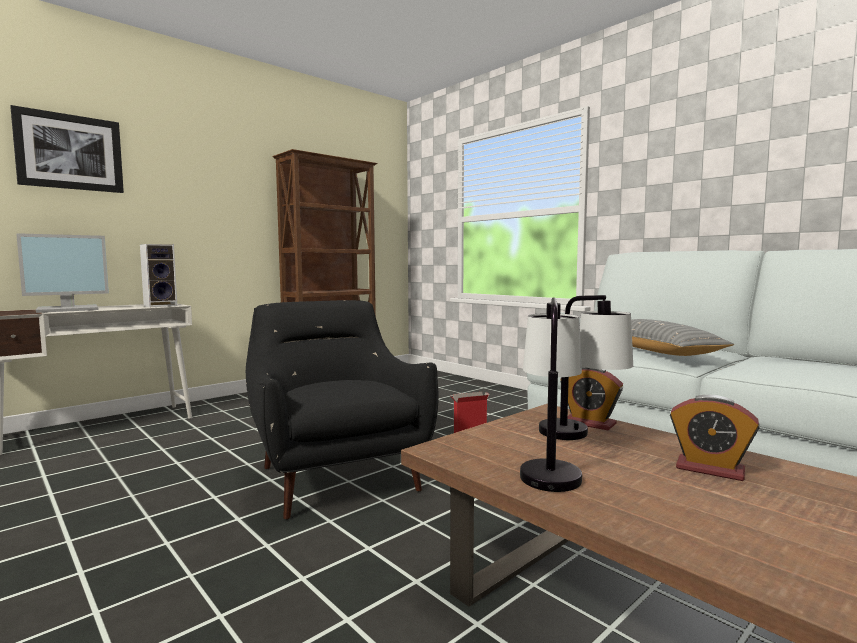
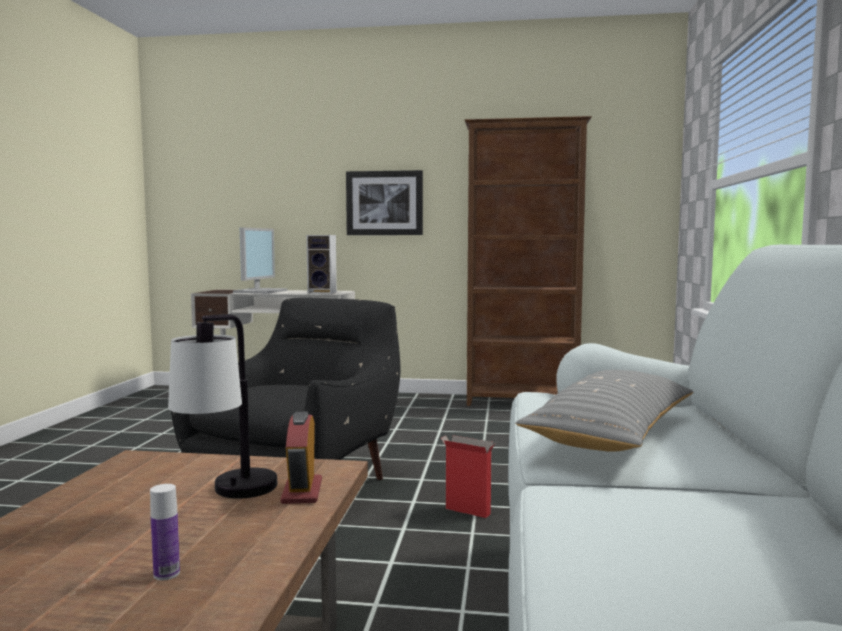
camera: 50 degrees right, 0 degrees up
(69, 309) = (260, 291): monitor -> monitor turned 90 degrees counterclockwise
(70, 152) = (282, 155): picture -> picture (384, 203)
(549, 467) = (113, 502): table lamp -> none
(710, 469) = (166, 574): alarm clock -> bottle

